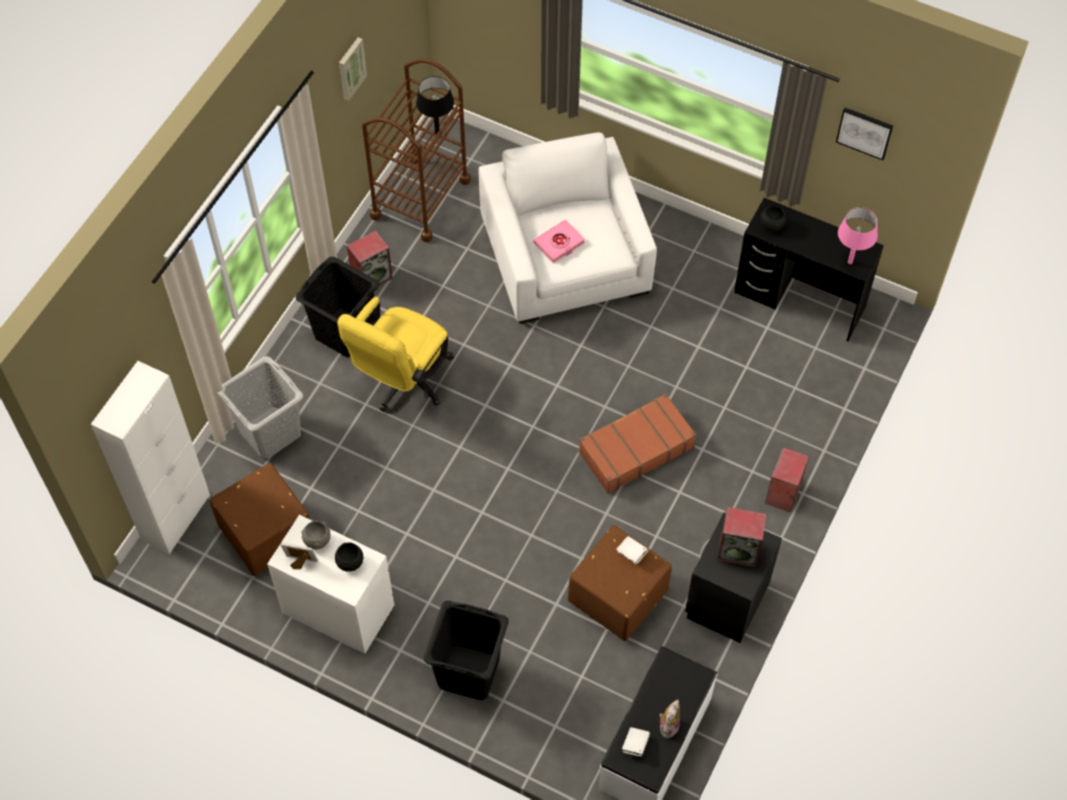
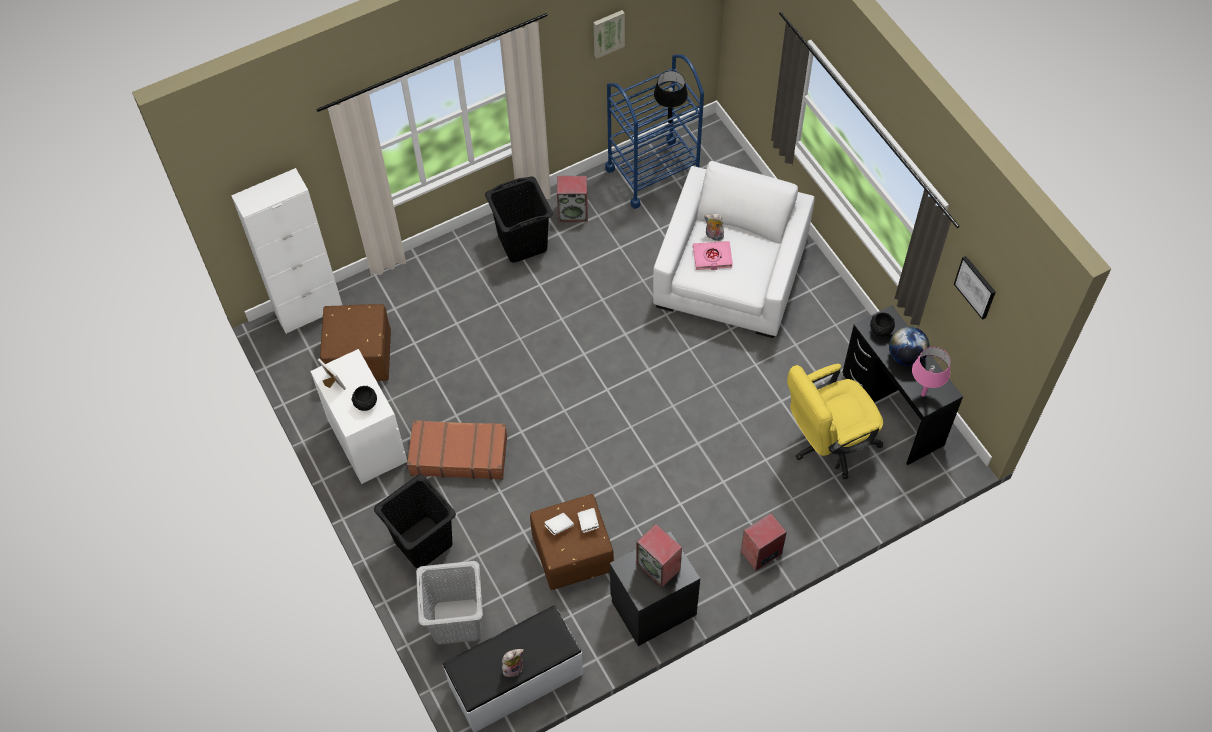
camera: 35 degrees right, 0 degrees up
(269, 432) = (416, 286): grey laundry basket -> grey laundry basket (456, 621)
(318, 540) = (356, 375): grey bowl -> none
(402, 382) = (536, 303): yellow office chair -> yellow office chair (827, 444)
(420, 198) = (653, 172): brown cart -> blue cart
(544, 223) = (713, 236): none -> plush toy
(635, 449) = (671, 451): brown suitcase -> brown suitcase (458, 454)
(635, 744) = (478, 665): white book -> white book (559, 527)
(810, 237) = (906, 356): none -> globe

